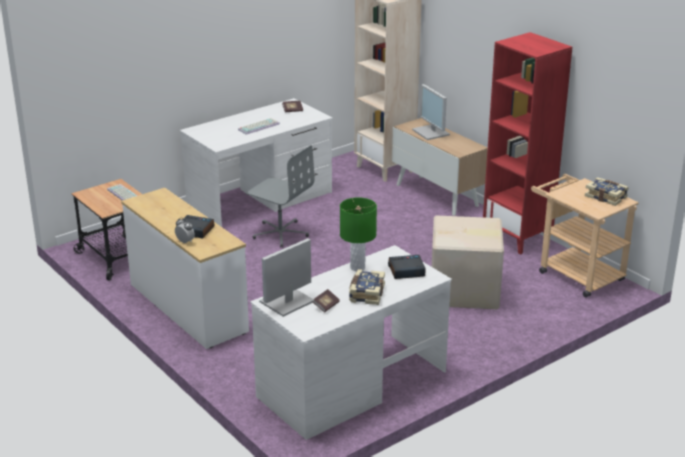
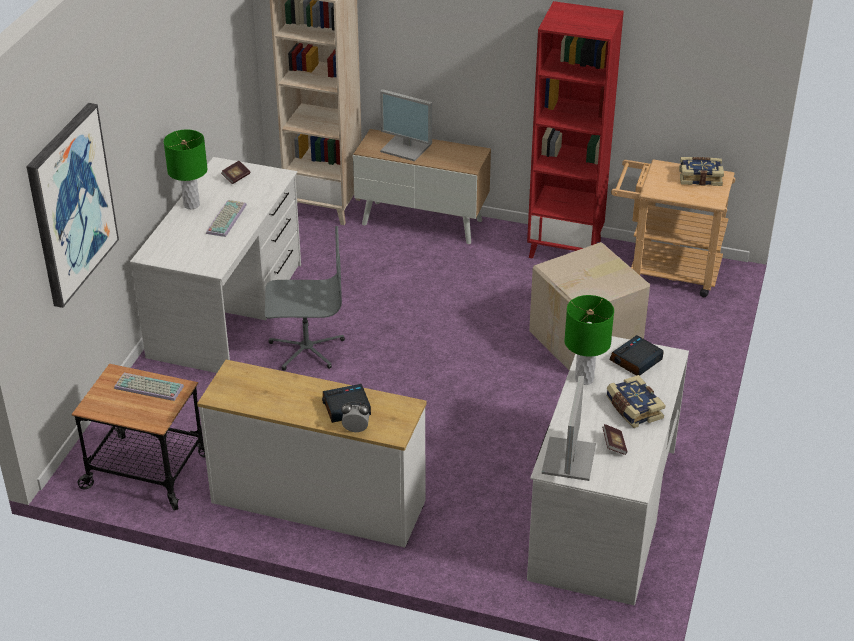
camera: 35 degrees left, 10 degrees up
(125, 65) = (71, 204): none -> picture
(249, 115) = (191, 205): none -> green table lamp

